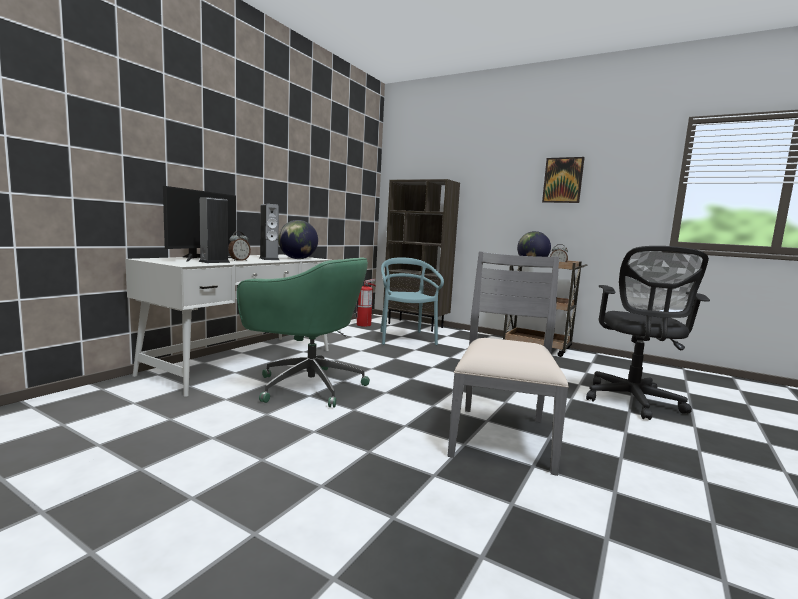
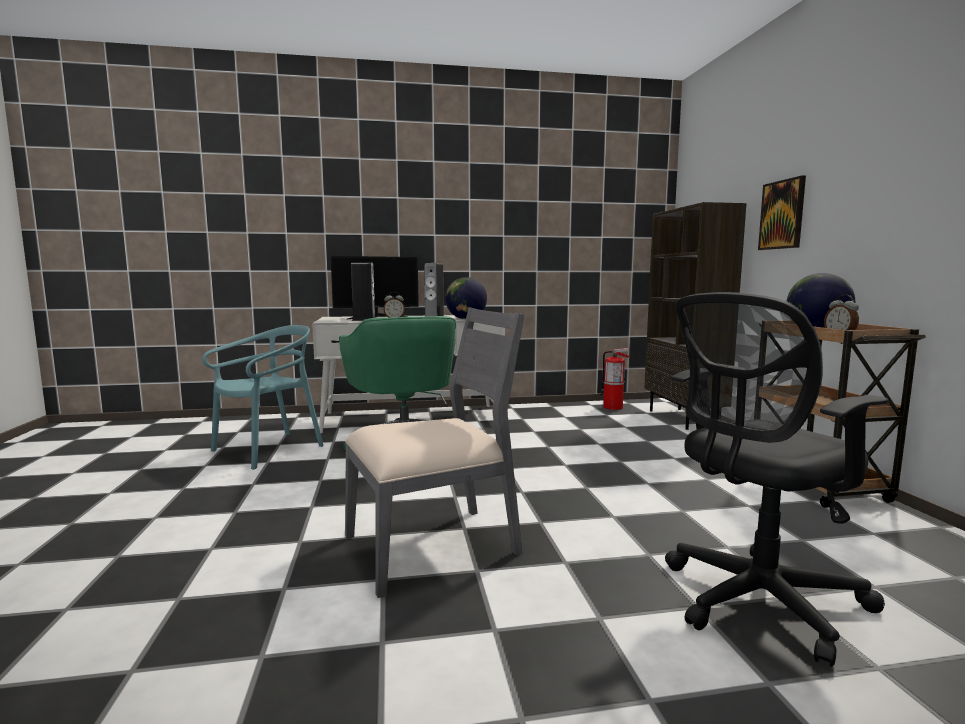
camera: 50 degrees right, 0 degrees up
(405, 338) = (622, 430): turquoise chair -> turquoise chair (268, 450)
(563, 180) = (895, 170): picture -> picture (782, 215)

